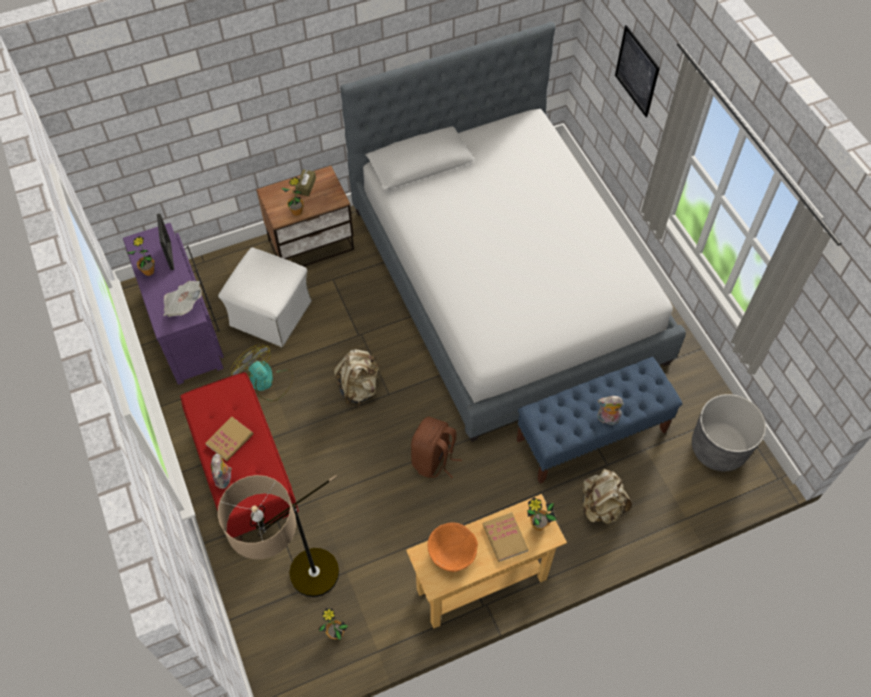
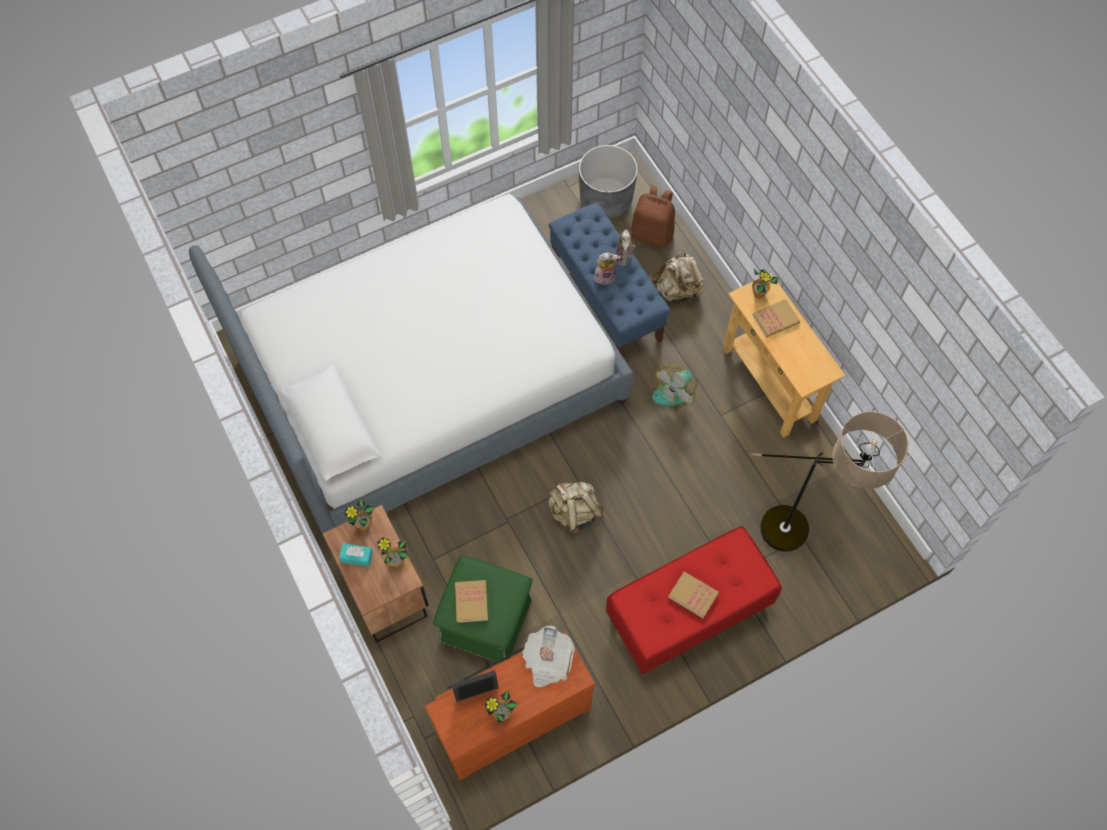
camera: 95 degrees left, 5 degrees up
(187, 327) = (511, 716): purple dresser -> brown dresser
(224, 479) = (738, 591): plush toy -> plush toy (605, 276)
(260, 270) = (471, 602): none -> book
(266, 382) = (577, 610): fan -> fan (675, 390)
(270, 314) = (487, 621): white ottoman -> green ottoman
(306, 186) = (356, 557): brown tissue box -> turquoise tissue box
(336, 633) = (838, 501): potted plant -> potted plant (364, 525)
(434, 459) = (649, 433): brown backpack -> brown backpack (652, 233)
(452, 553) = (798, 359): orange bowl -> none
(637, 71) = (281, 164): picture -> none

